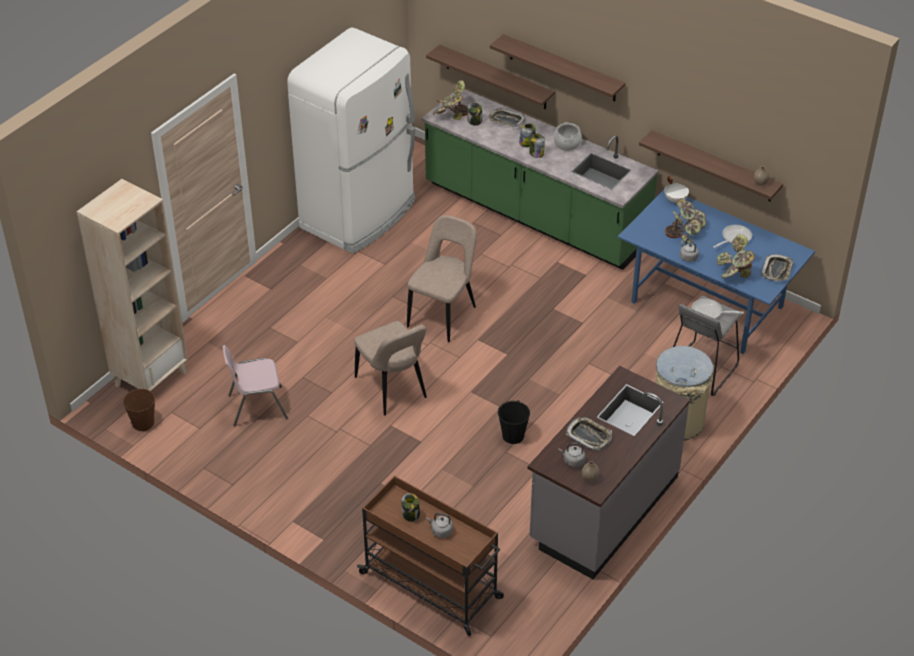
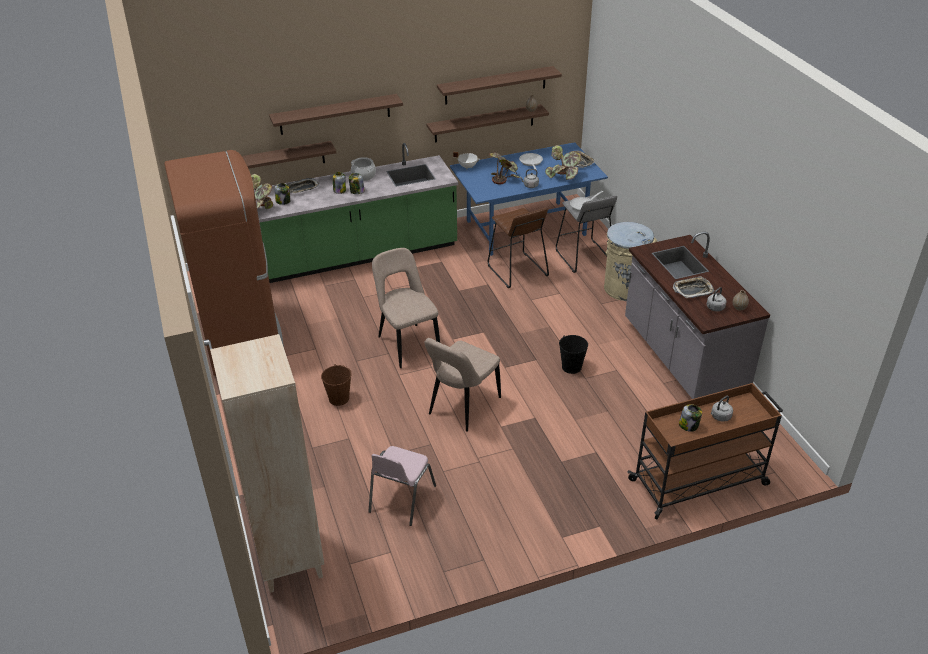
camera: 55 degrees left, 5 degrees down
(143, 423) = (343, 592): brown bucket -> brown bucket (338, 398)
(360, 215) = (242, 337): white fridge -> brown fridge
(392, 390) = (462, 407): beige chair -> beige chair turned 120 degrees clockwise
(625, 332) = (517, 271): none -> brown stool
(732, 133) = (495, 85): none -> shelf

